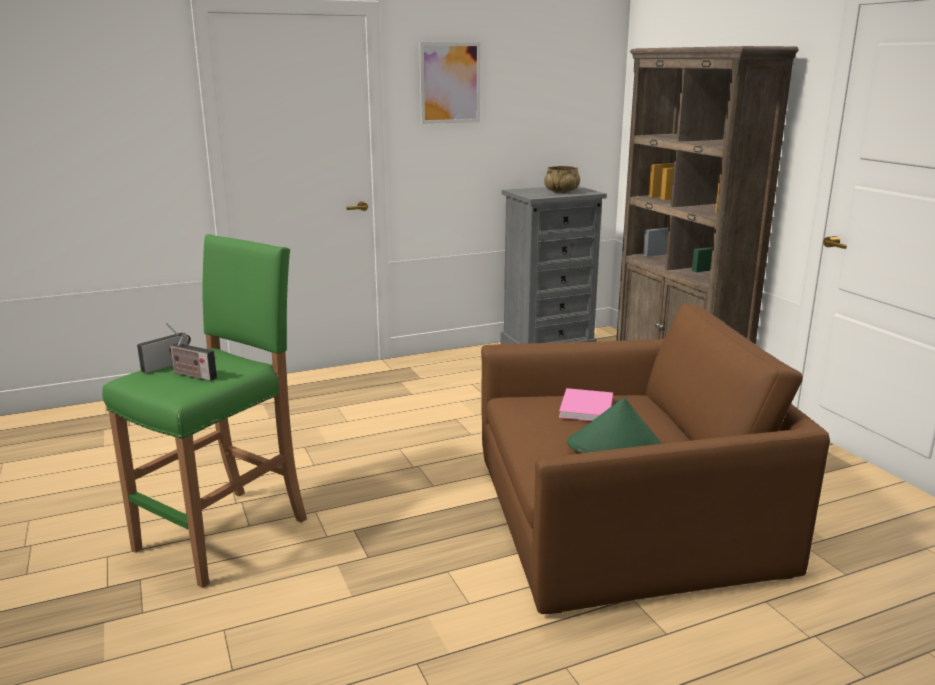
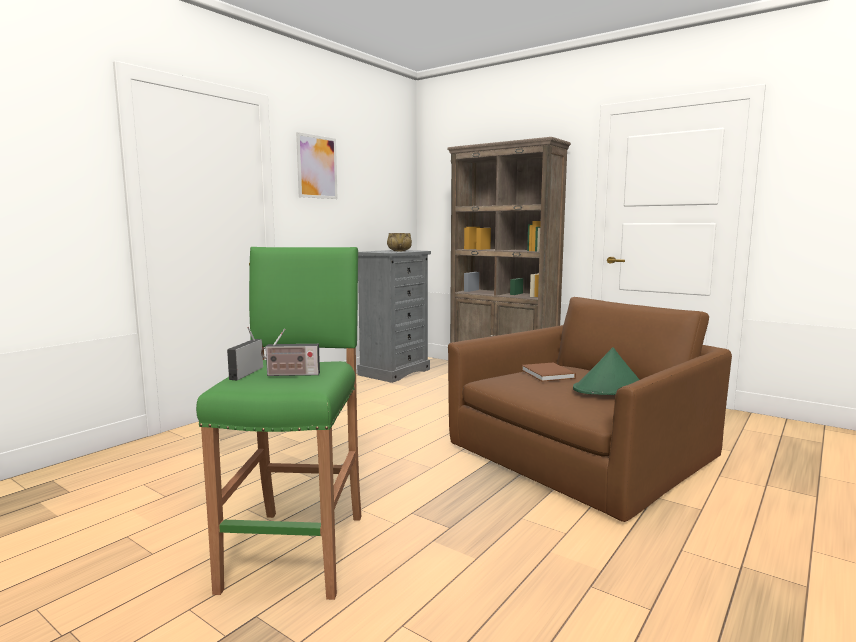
camera: 30 degrees left, 10 degrees down
(586, 408) = (548, 374): pink book -> brown book

